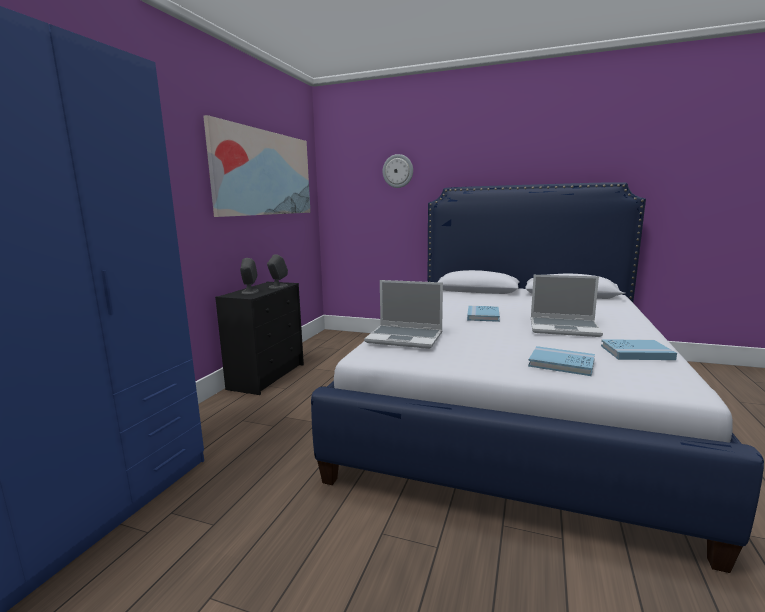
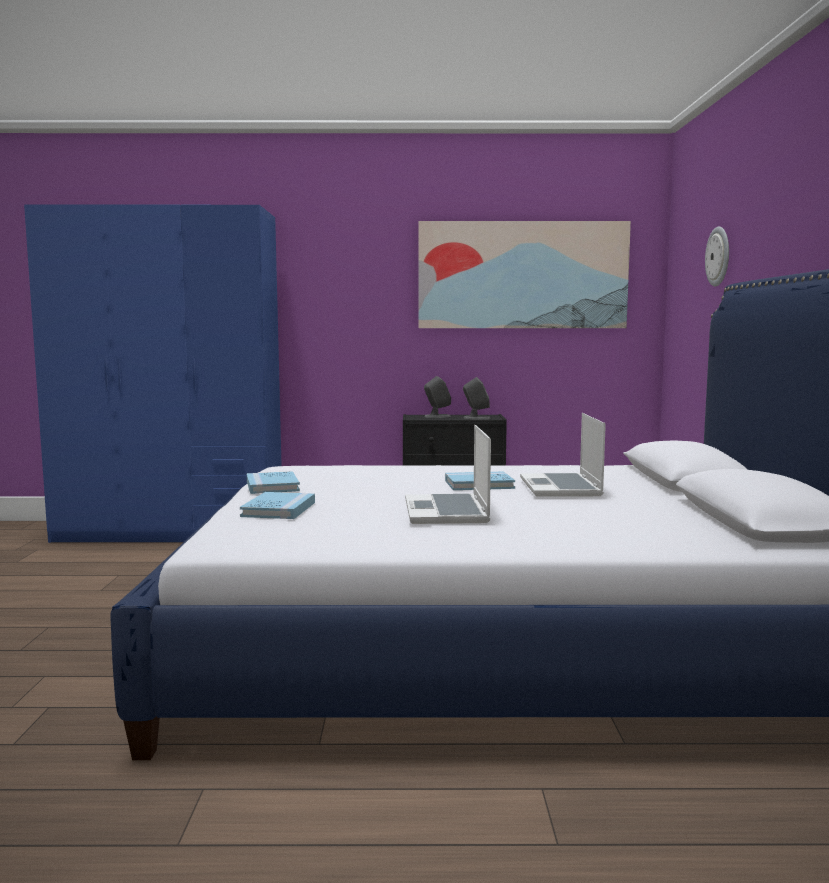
camera: 70 degrees right, 5 degrees down
(406, 338) = (334, 467): laptop -> laptop (561, 488)
(636, 352) = (346, 536): blue book -> blue book (272, 486)

